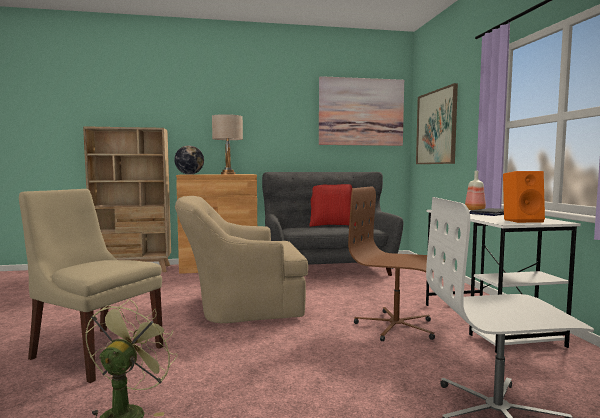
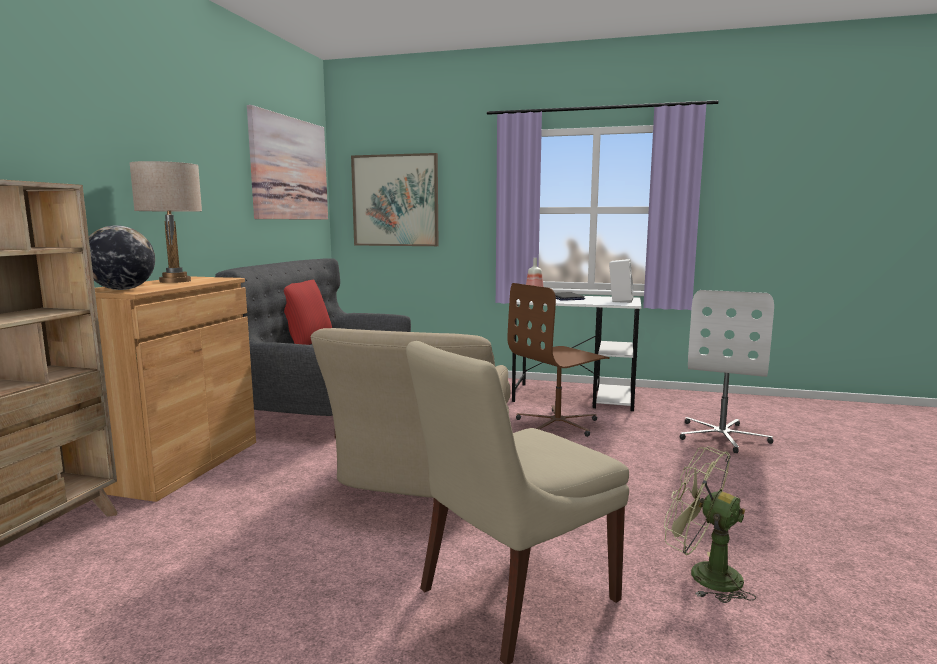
camera: 65 degrees left, 5 degrees up
(522, 221) = (619, 301): orange speaker -> white speaker

